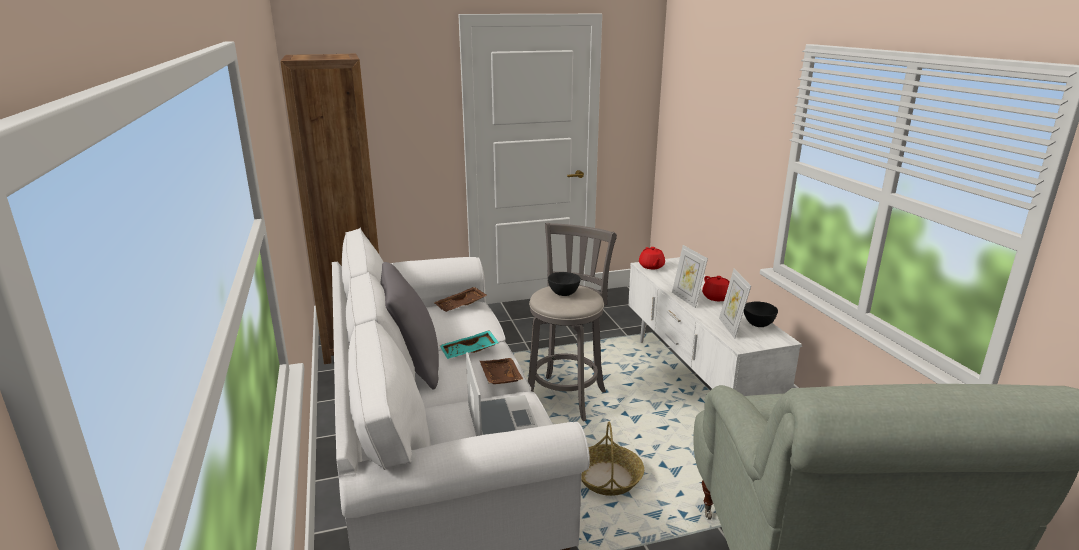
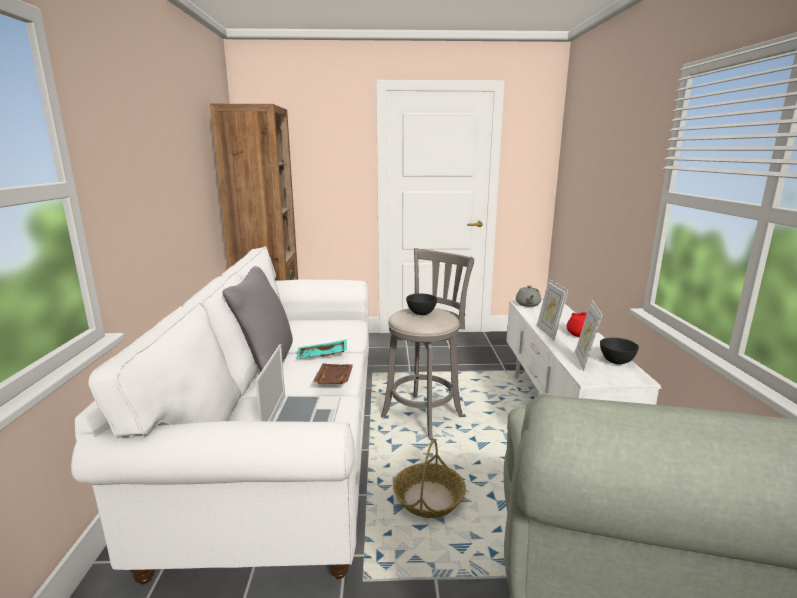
camera: 15 degrees right, 5 degrees down
(461, 305) = (340, 320): brown tray -> none
(651, 266) = (527, 304): red teapot -> grey teapot

